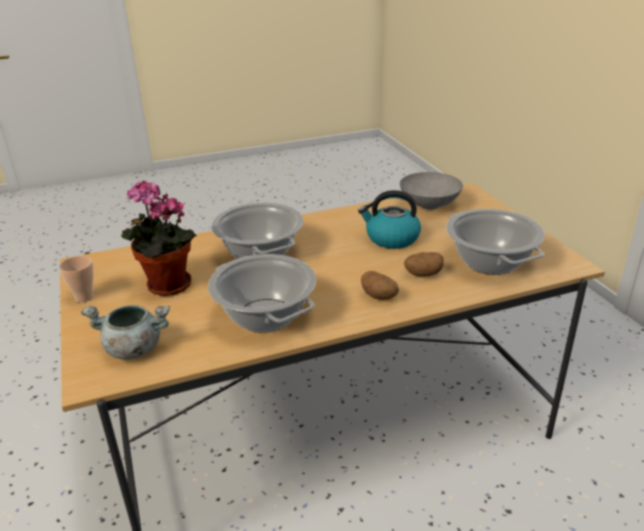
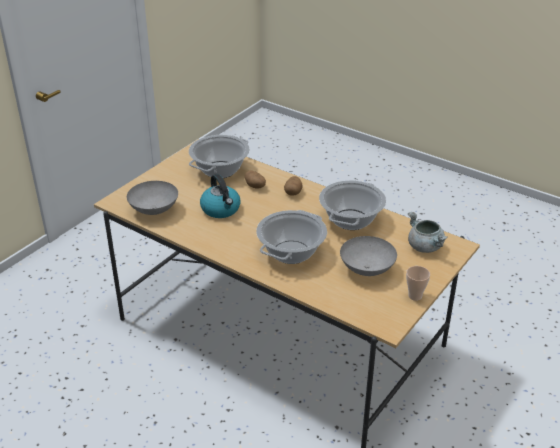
camera: 125 degrees left, 5 degrees up
(165, 287) = (368, 269): potted plant -> grey bowl

